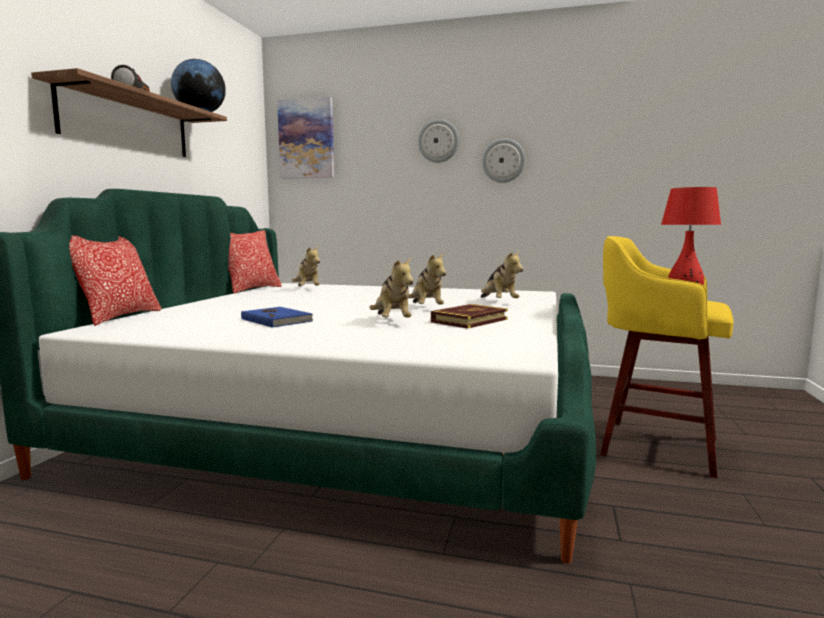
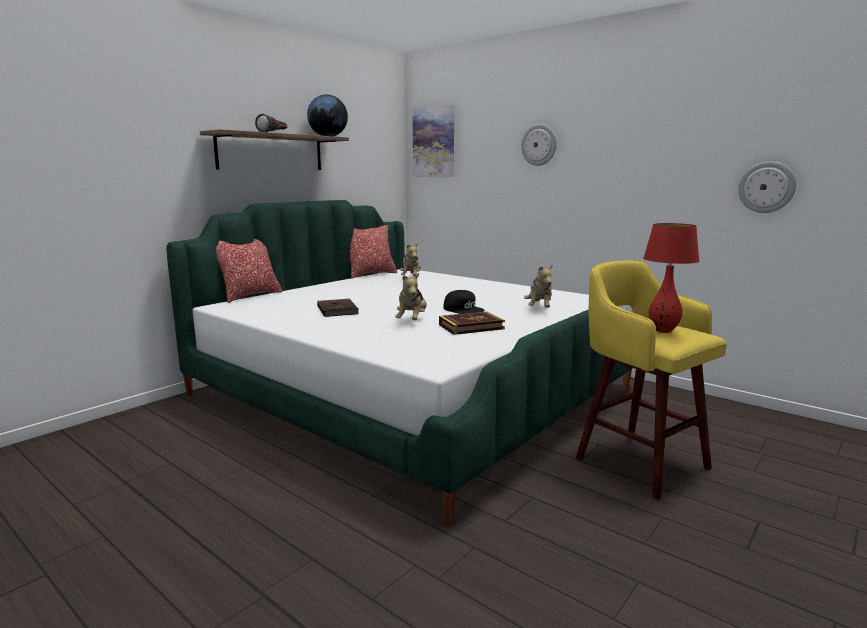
camera: 25 degrees right, 5 degrees up
(277, 320) = (338, 310): blue book -> brown book
(426, 308) = (464, 309): plush toy -> black cap
(503, 160) = (596, 165): wall clock -> wall clock (766, 187)

